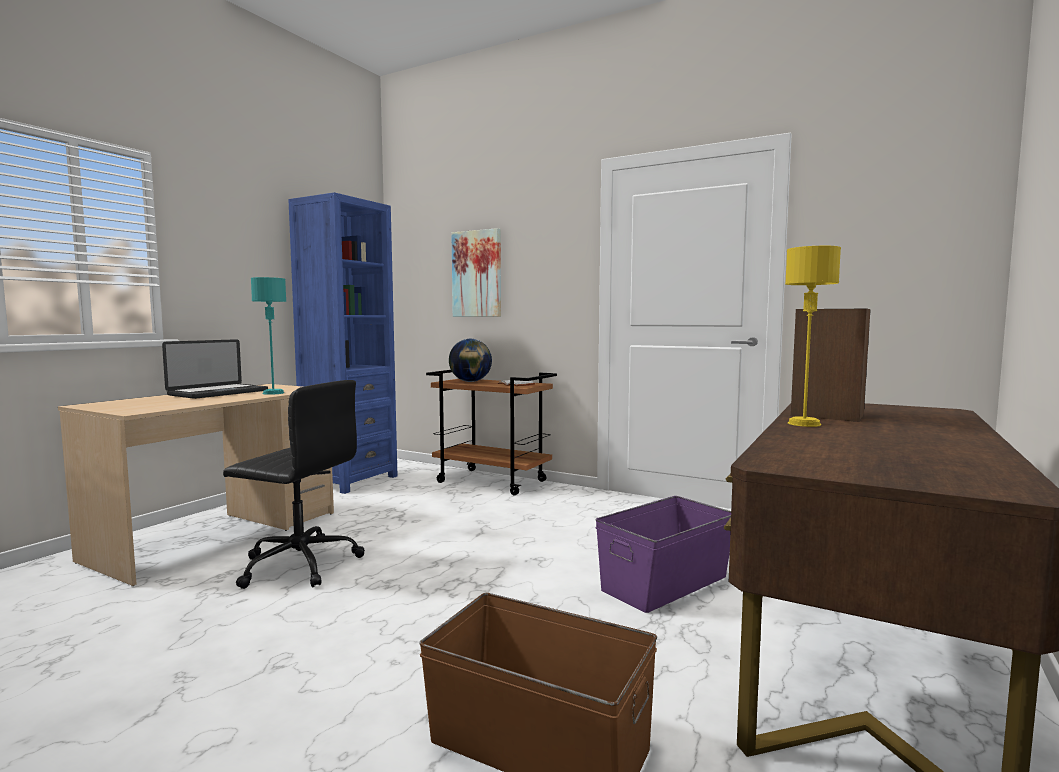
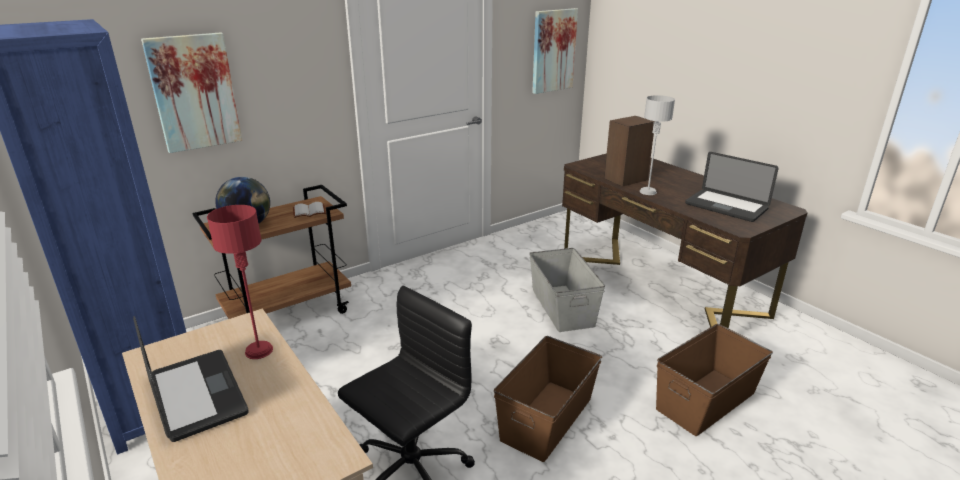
camera: 65 degrees left, 20 degrees up
(273, 393) = (259, 351): turquoise table lamp -> red table lamp
(409, 611) = (546, 418): none -> brown storage box
(666, 583) = (563, 307): purple storage box -> grey storage box
(803, 423) = (647, 192): yellow table lamp -> grey table lamp
(868, 454) = (726, 206): none -> laptop
(914, 258) = (553, 51): none -> picture

